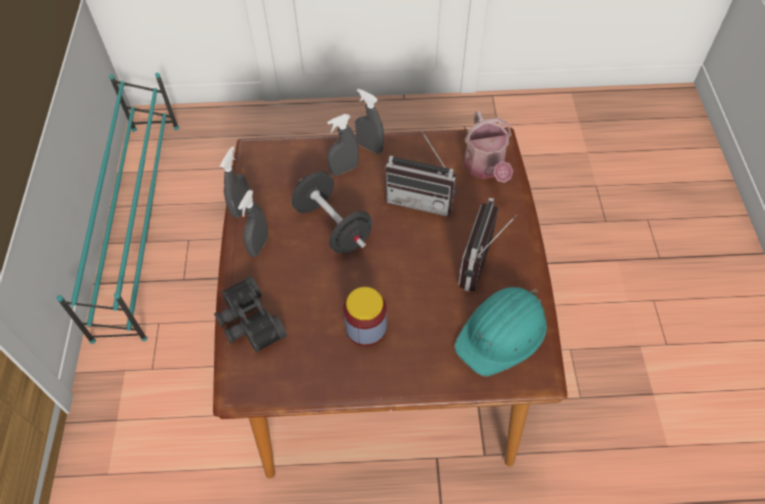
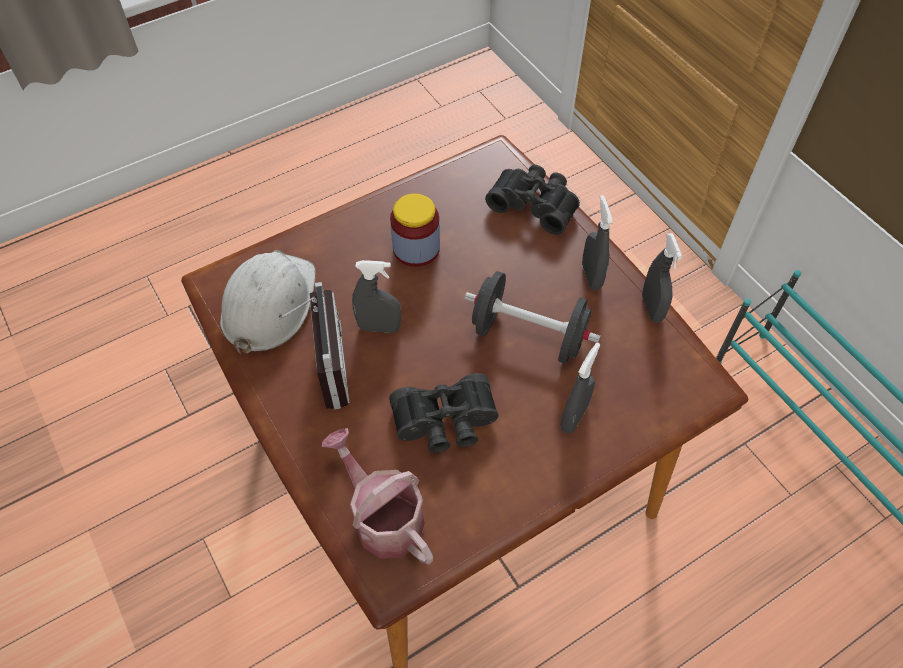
camera: 150 degrees right, 0 degrees up
(370, 147) = (566, 470): grey spray bottle -> grey spray bottle (379, 327)
(421, 198) = (446, 423): radio -> black binoculars
(503, 333) = (268, 305): turquoise hard hat -> white hard hat

